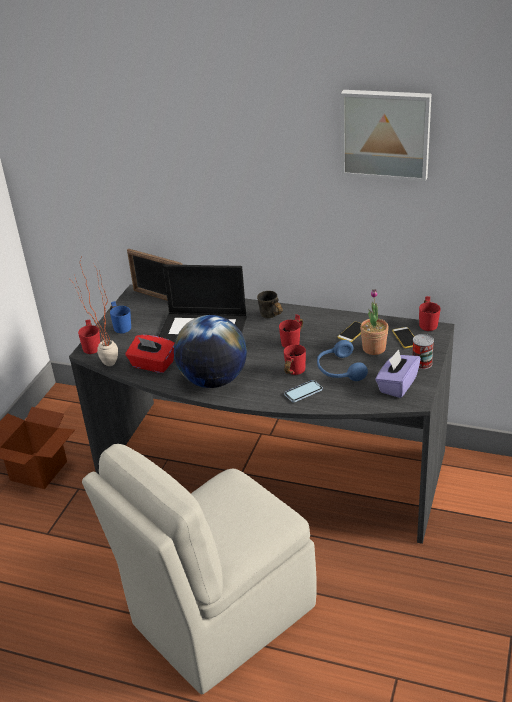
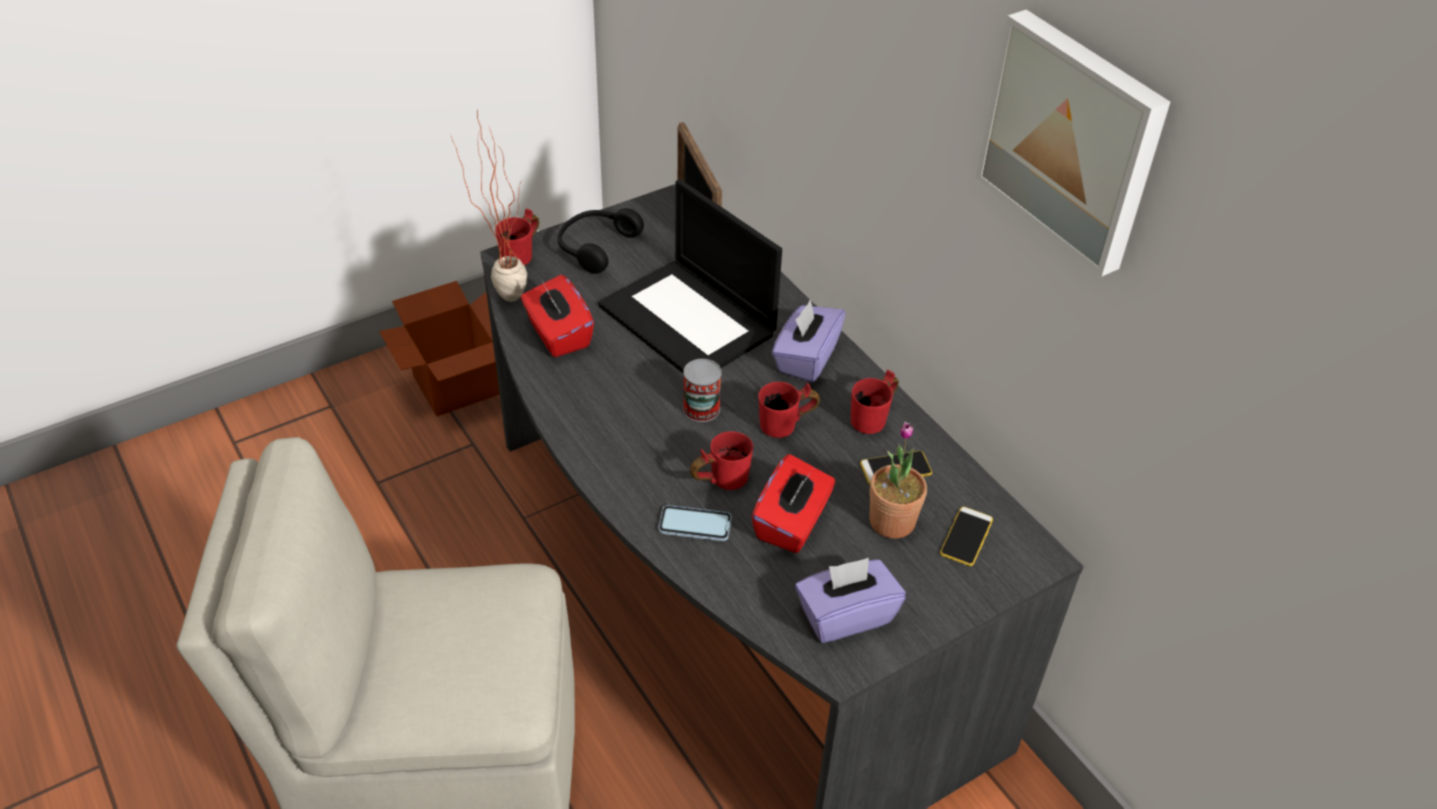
camera: 35 degrees right, 10 degrees up
(123, 327) = (595, 246): blue mug -> black headphones
(213, 380) = (601, 416): globe -> none
(269, 317) = (806, 358): grey mug -> purple tissue box
(339, 370) = (792, 523): blue headphones -> red tissue box
(422, 363) = (935, 603): can -> can (701, 408)
(430, 324) = (1038, 539): red mug -> red mug (876, 421)

